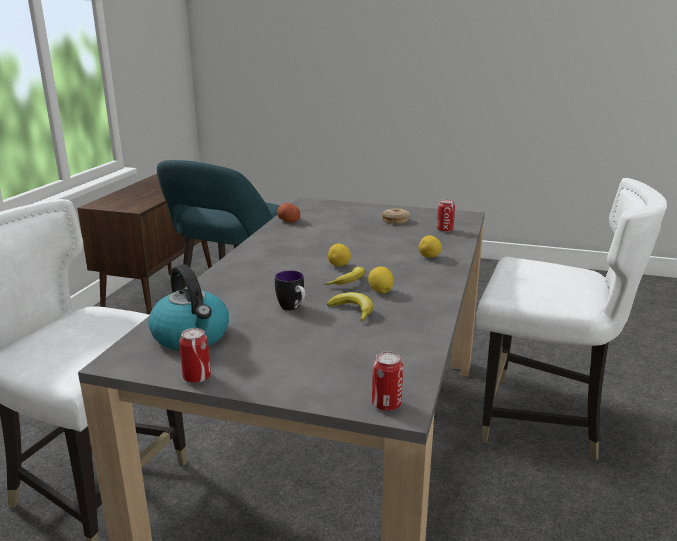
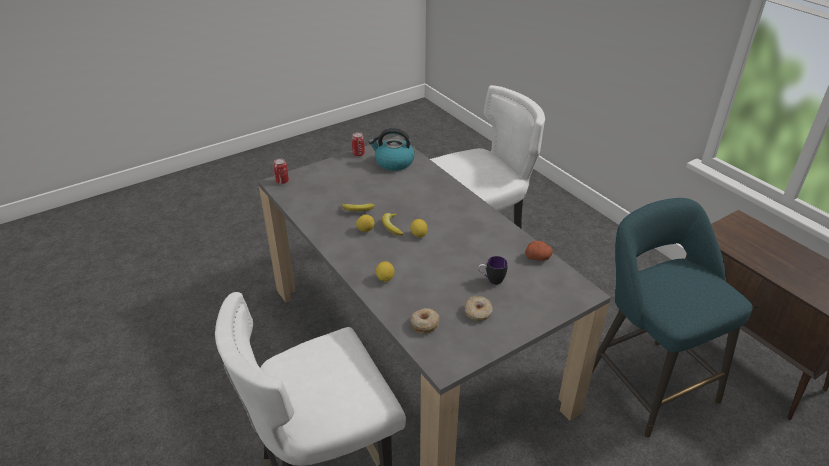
camera: 130 degrees right, 15 degrees up
(293, 309) = (384, 195): mug -> mug (491, 280)
(445, 230) = (424, 324): can -> donut

